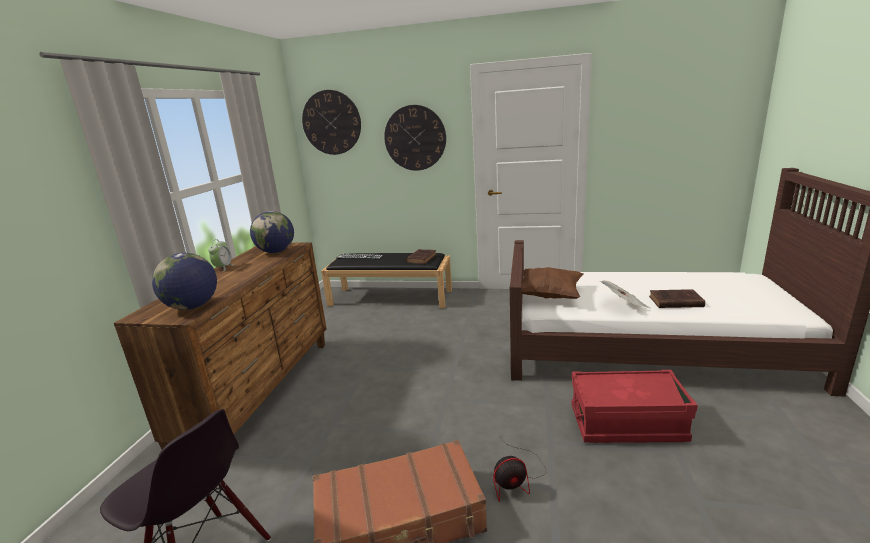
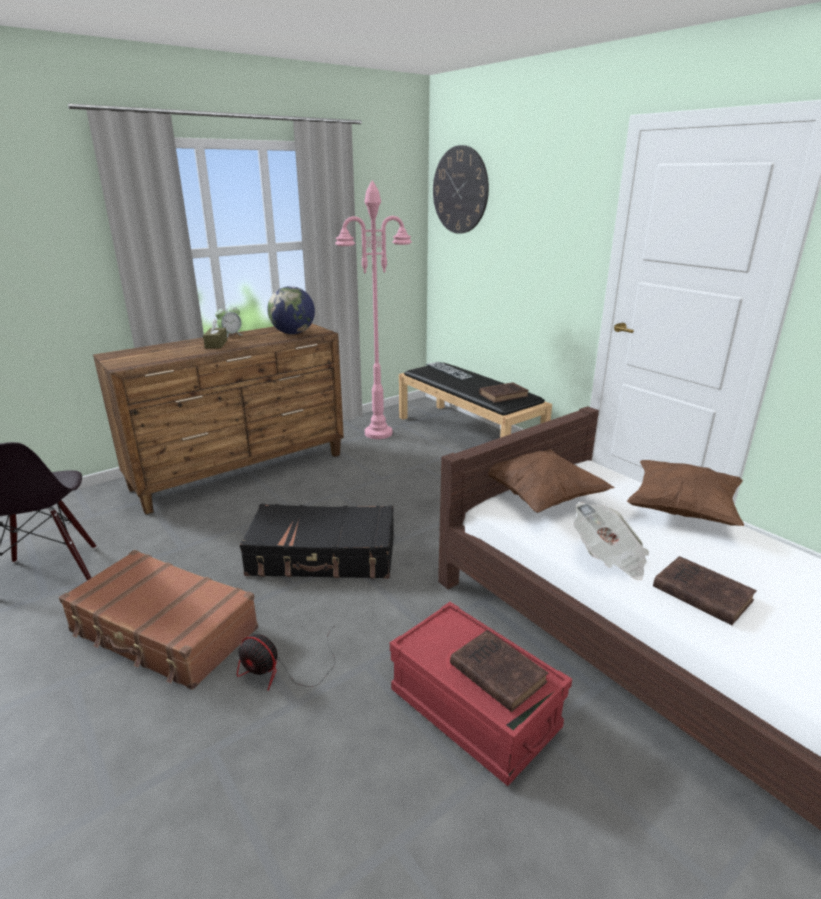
camera: 40 degrees right, 5 degrees up
(192, 307) = (143, 360): globe -> none
(229, 276) = (216, 344): none -> brown tissue box
(329, 320) = (378, 433): none -> pink floor lamp
(415, 138) = (542, 225): wall clock -> none
(424, 406) = (323, 556): none -> black suitcase
(607, 275) = (682, 510): none -> brown pillow
(643, 387) = (495, 672): none -> brown book

